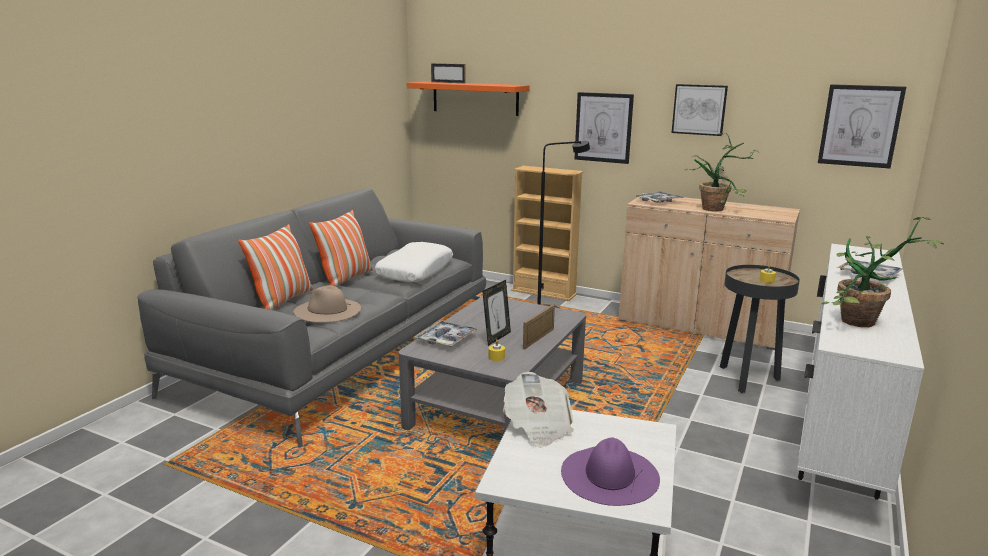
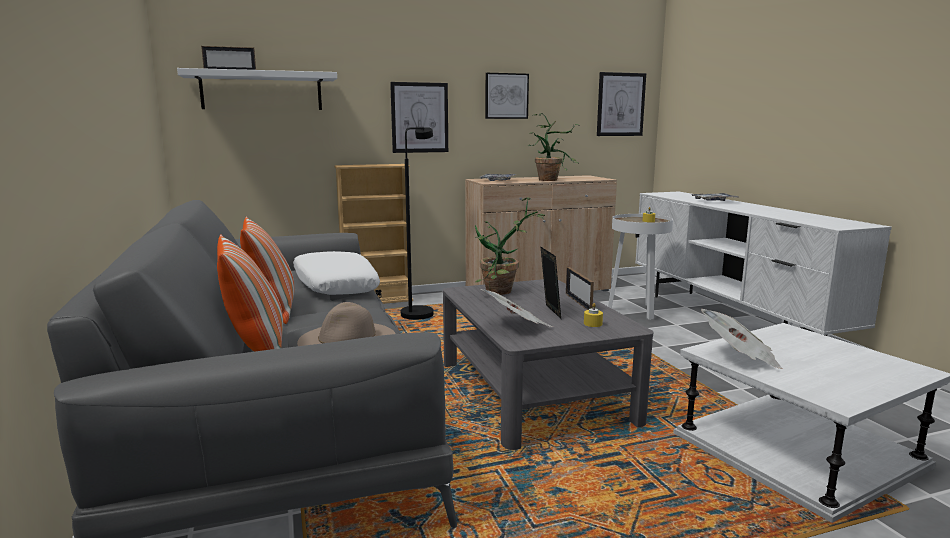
camera: 45 degrees left, 5 degrees down
(446, 339) = (516, 326): tray -> newspaper
(475, 98) = (262, 91): orange shelf -> white shelf
(609, 474) = (852, 364): purple hat -> none
(747, 380) = (636, 312): black side table -> white side table
(861, 325) = (804, 218): potted plant -> potted plant (504, 292)

